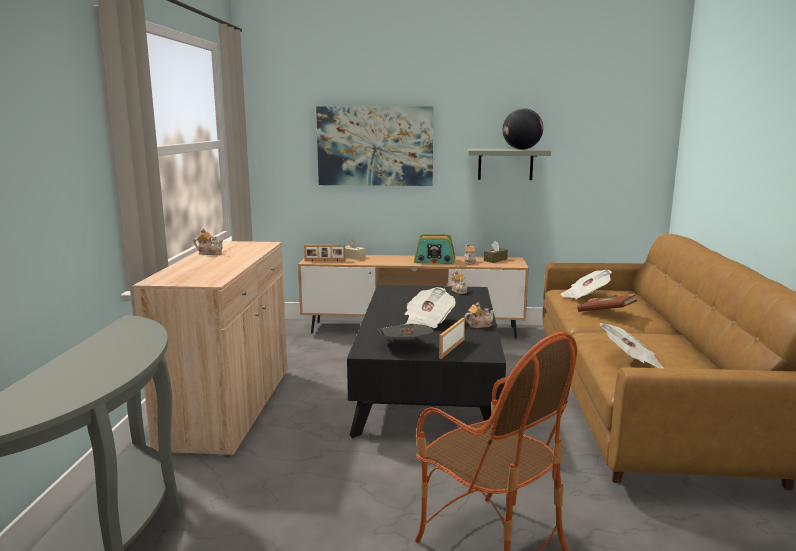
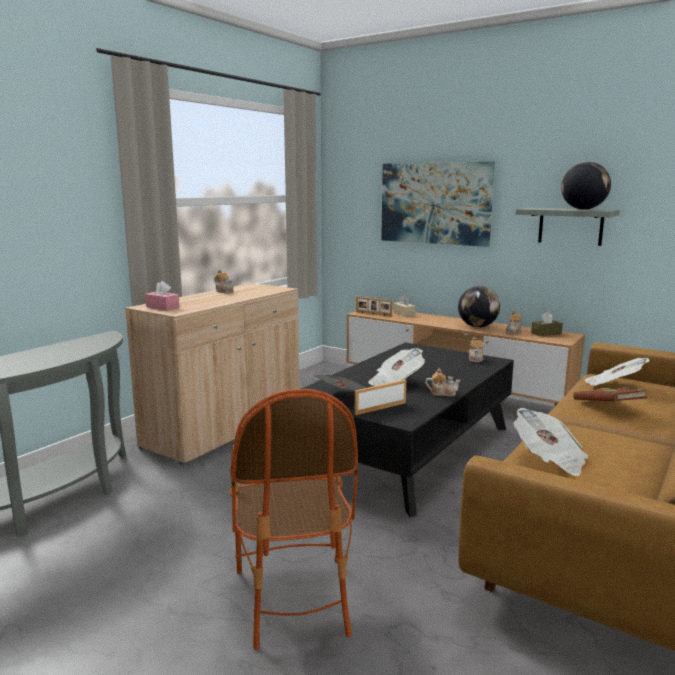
camera: 30 degrees right, 0 degrees up
(181, 279) = (162, 307): none -> pink tissue box
(434, 261) = (477, 326): radio -> globe

